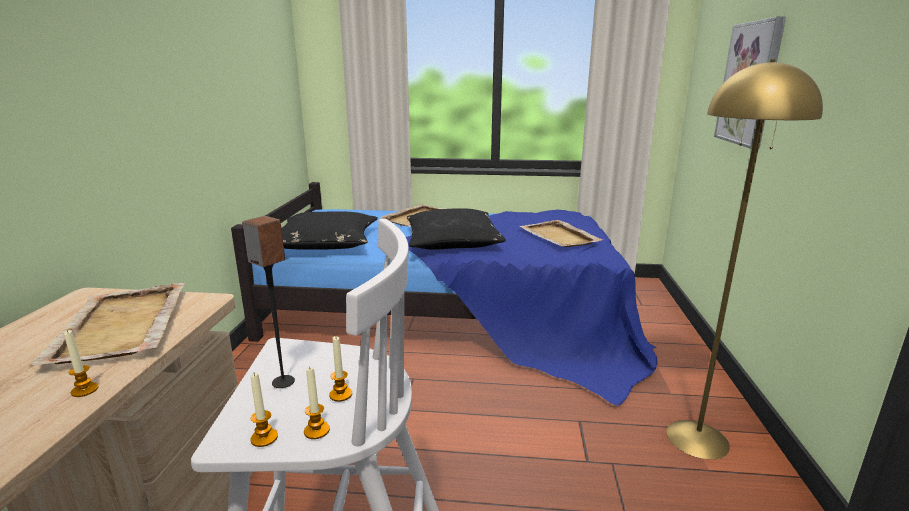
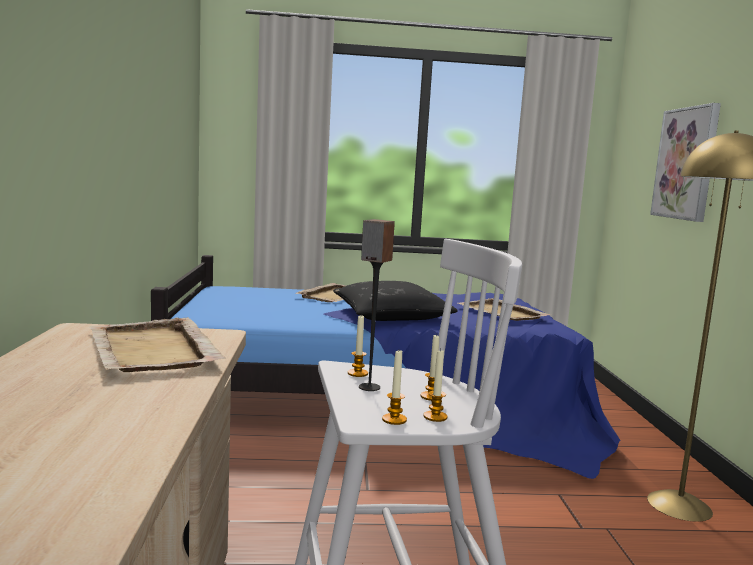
camera: 10 degrees left, 10 degrees down
(85, 390) = (178, 390): candle -> candle (357, 373)
(325, 243) = (248, 314): black pillow -> none

